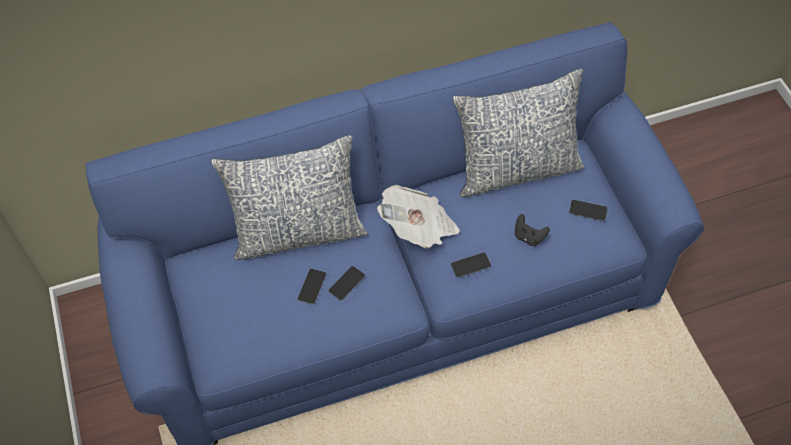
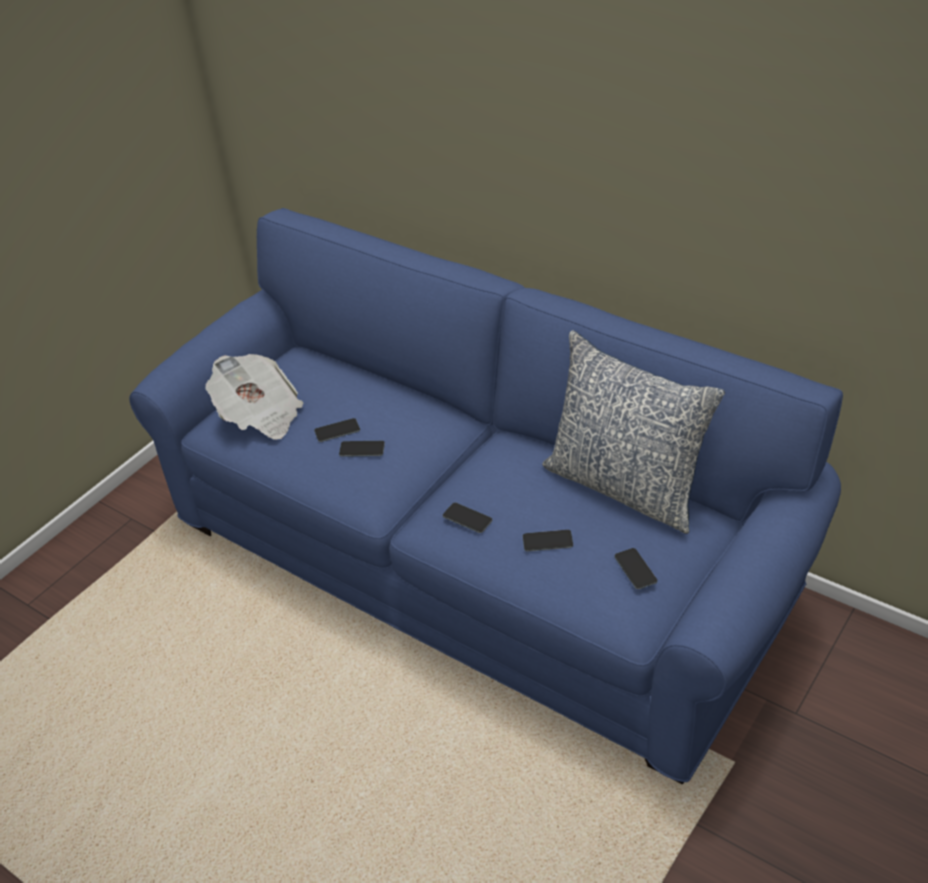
camera: 55 degrees right, 15 degrees down
(298, 232) = (388, 391): pillow -> none
(419, 228) = (473, 460): newspaper -> newspaper (260, 415)
(529, 237) = (547, 541): black game controller -> phone

